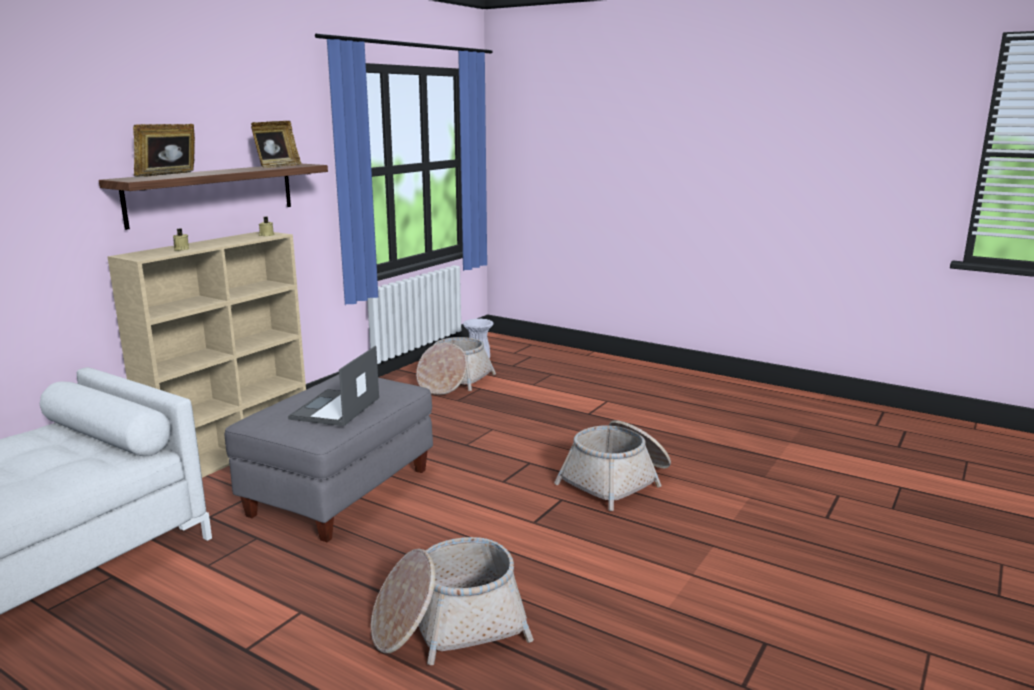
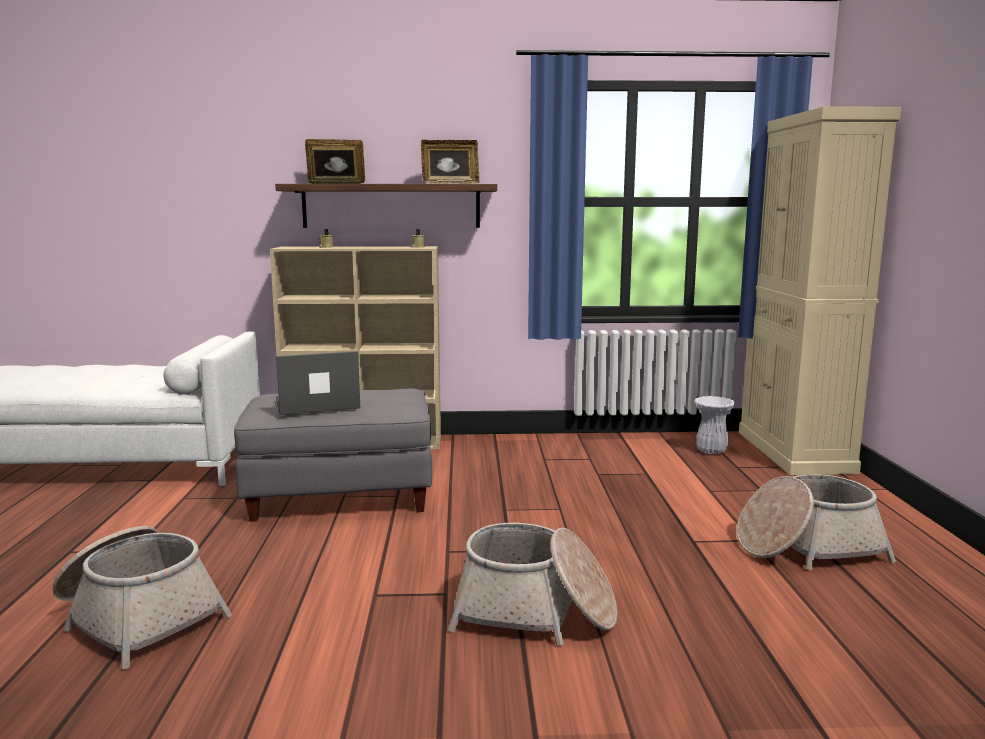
camera: 55 degrees right, 5 degrees down
(454, 382) = (637, 459): basket -> basket (807, 547)
(515, 345) = (794, 451): none -> beige cabinet

